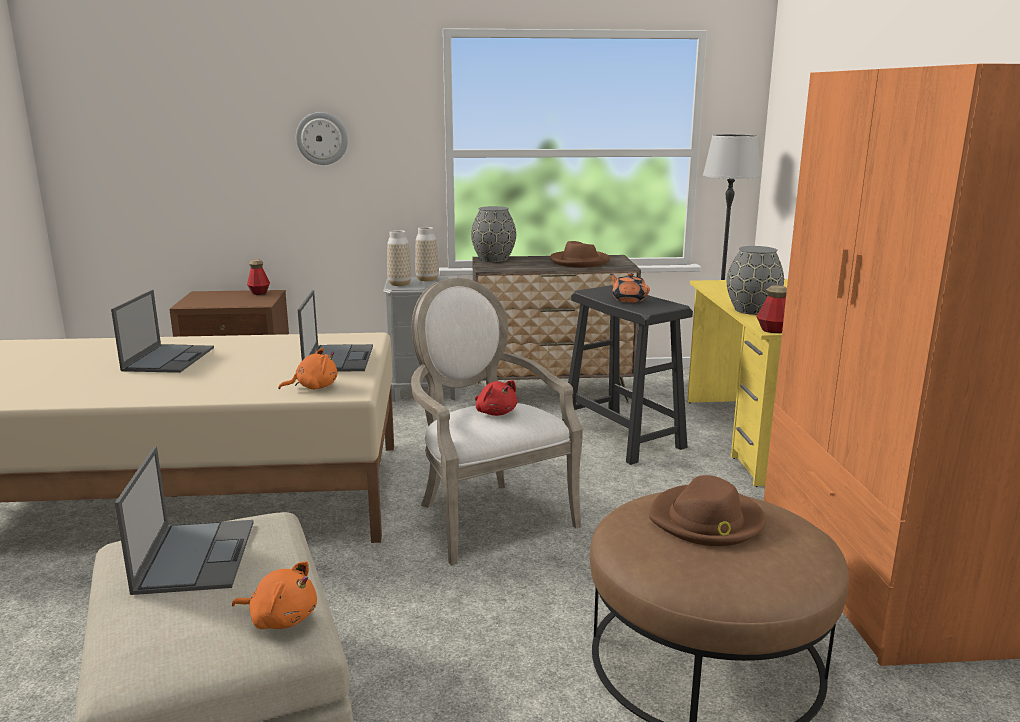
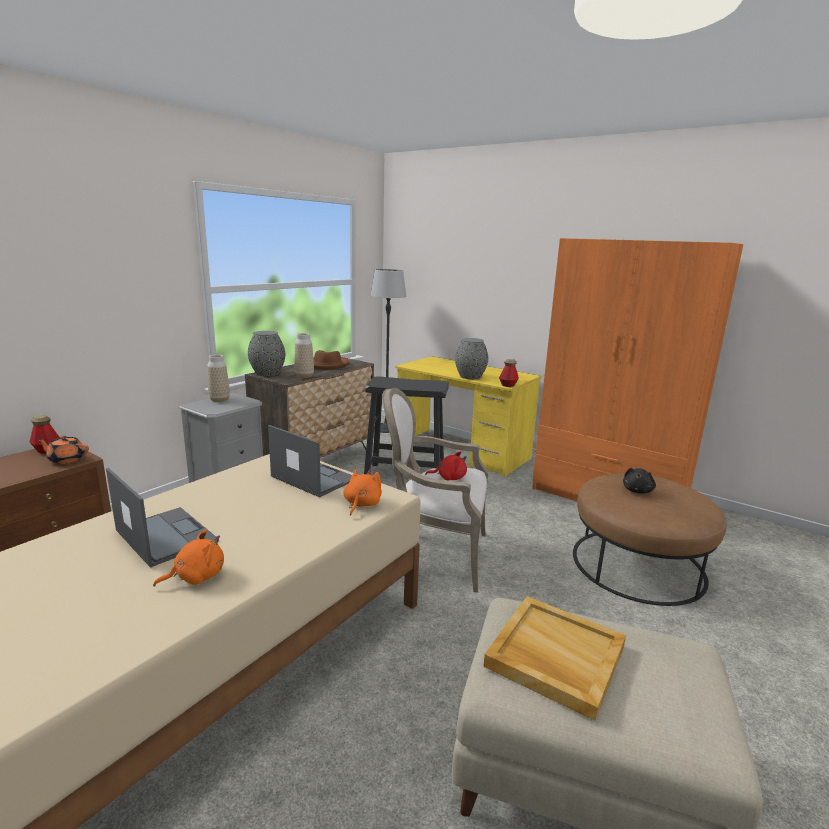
camera: 50 degrees left, 0 degrees up
(195, 555) = (554, 656): laptop -> beige tray
(281, 618) = (675, 649): orange plush toy -> orange plush toy (196, 576)
(322, 138) = (91, 281): wall clock -> none
(399, 284) = (209, 408): vase -> vase (304, 376)
(628, 300) = (409, 384): orange teapot -> orange teapot (66, 459)
(706, 521) = (637, 491): brown hat -> black plush toy

